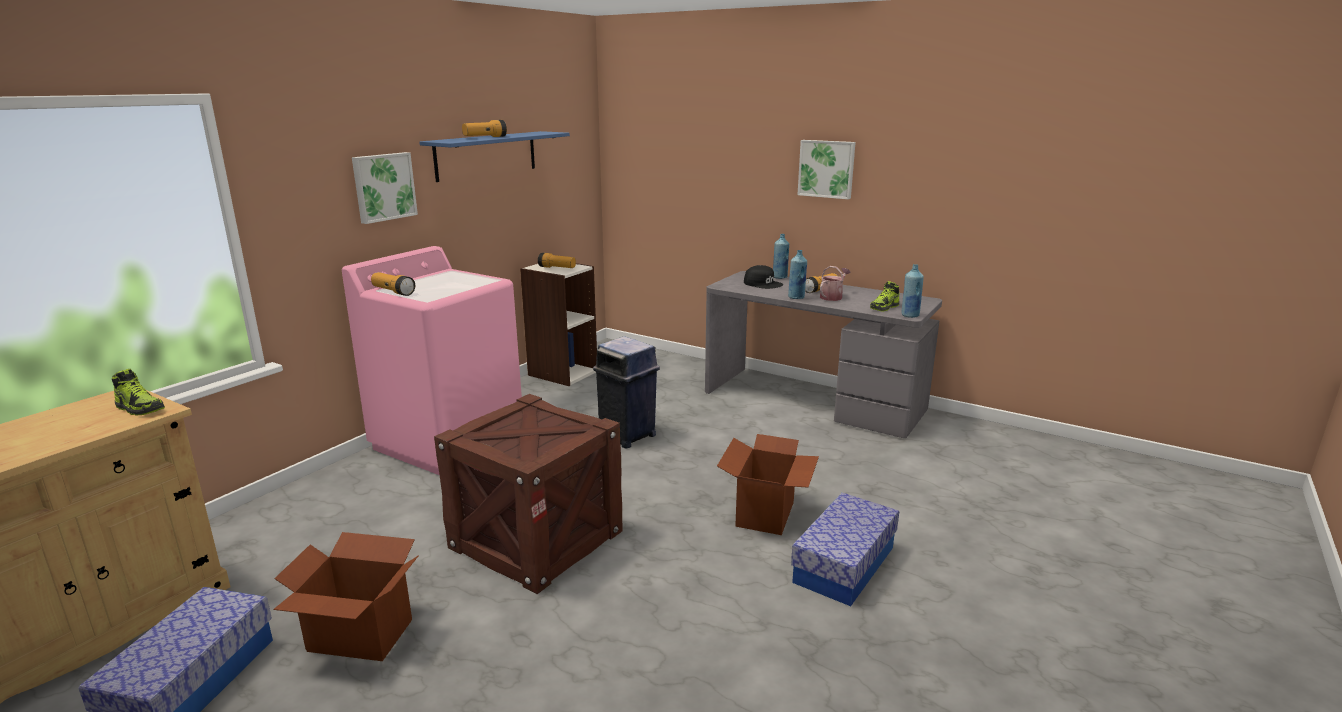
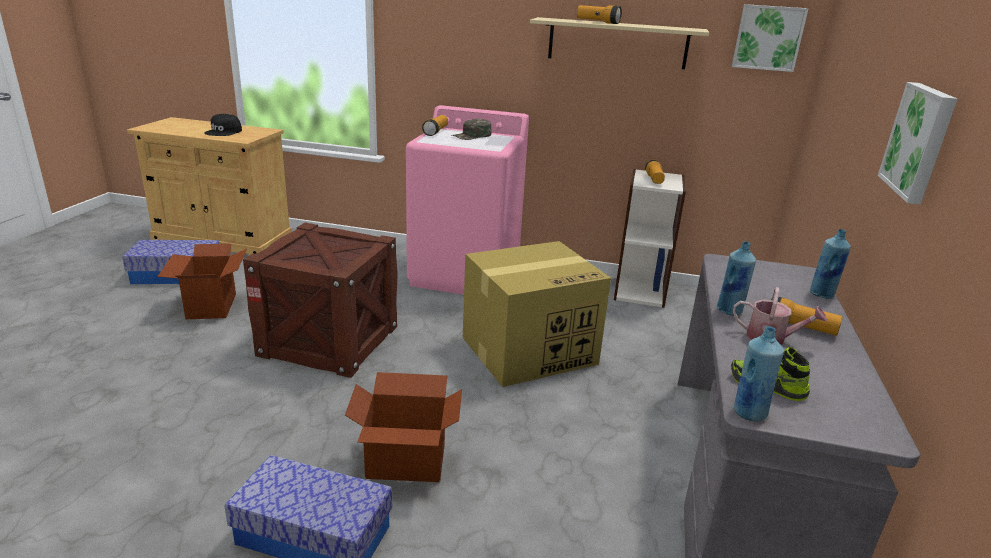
camera: 70 degrees right, 5 degrees up
(140, 408) = (246, 136): shoe -> none
(383, 187) = (492, 51): picture -> picture (768, 38)
(430, 282) = (472, 136): none -> green cap
(486, 155) = (617, 43): blue shelf -> beige shelf
(627, 436) = (530, 350): blue trash can -> cardboard box
(763, 283) = (769, 285): black cap -> black cap (224, 132)

